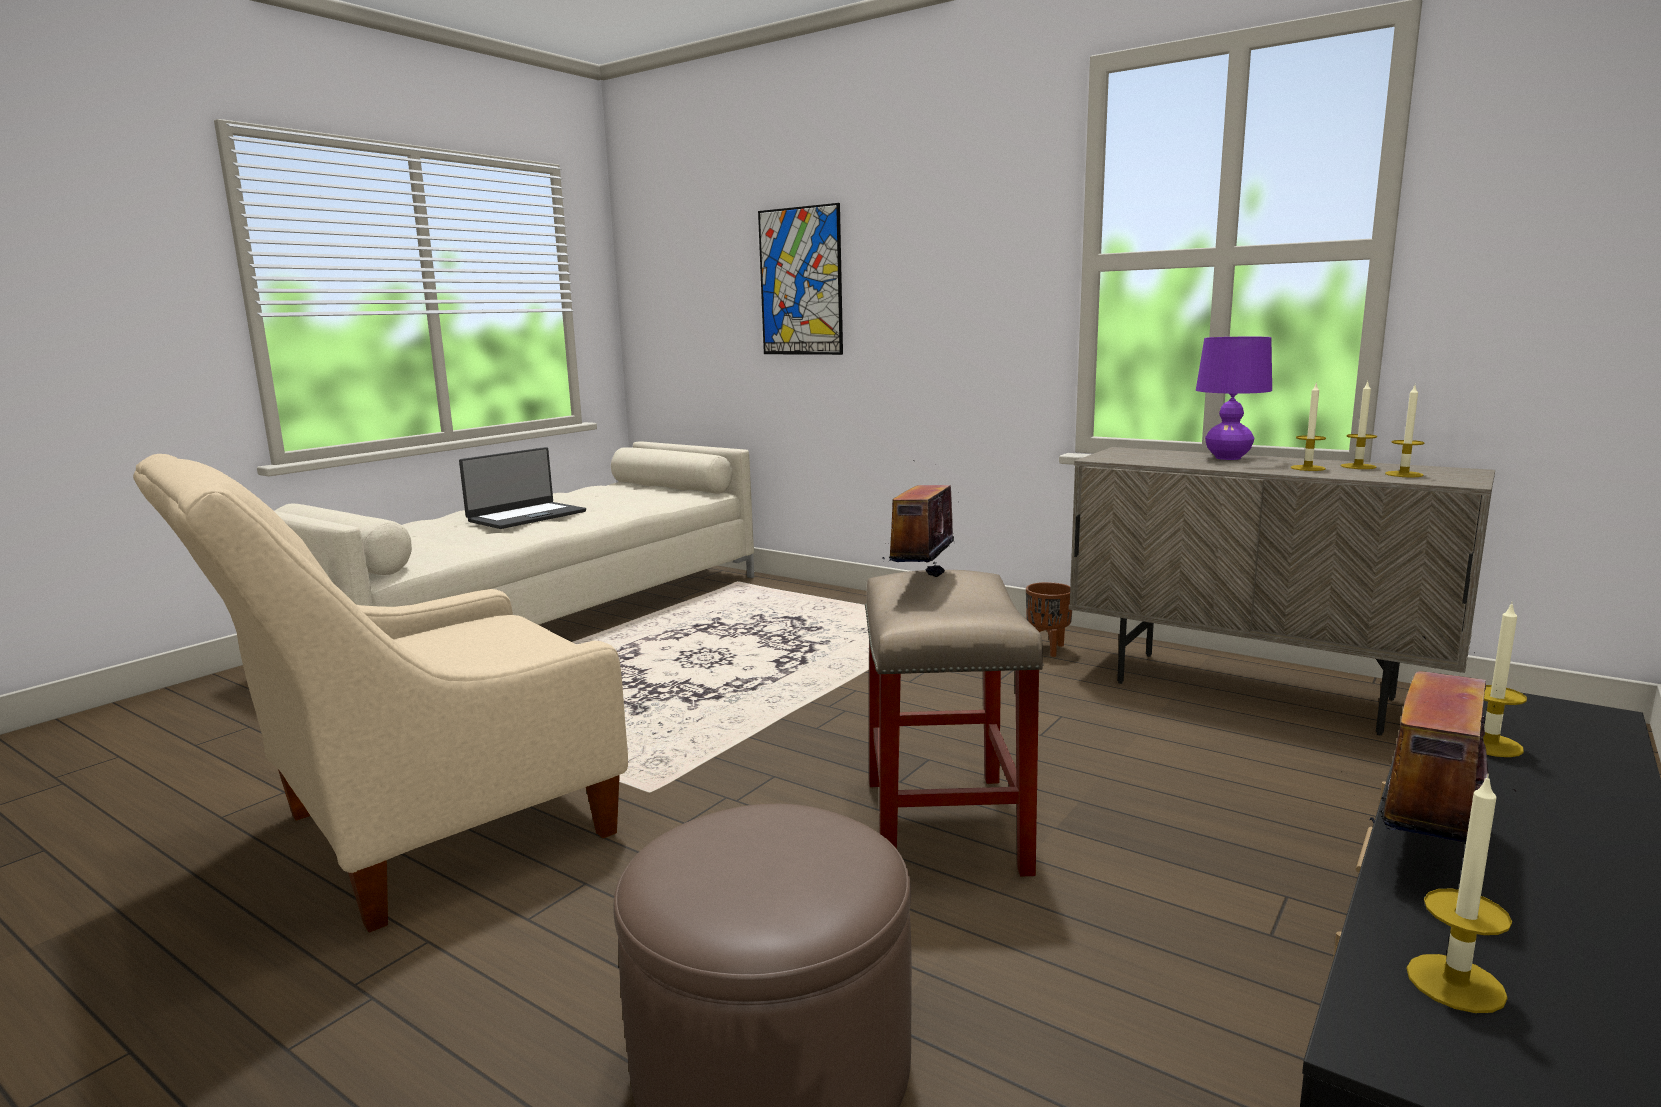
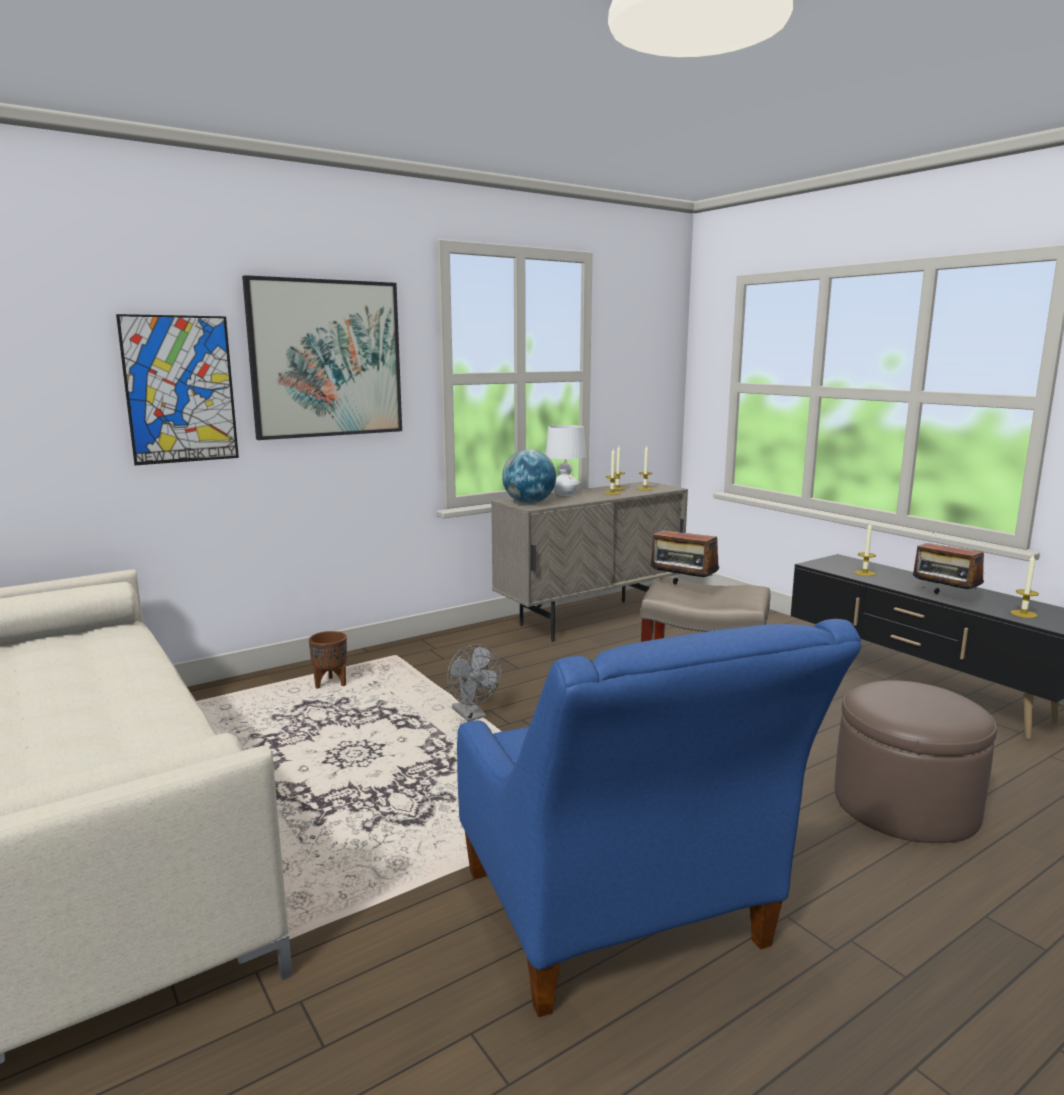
camera: 70 degrees left, 0 degrees up
(421, 834) = (621, 923): beige armchair -> blue armchair
(526, 516) = (88, 707): laptop -> none
(831, 685) = (472, 715): none -> grey fan
(933, 242) = (326, 359): none -> picture
(1047, 649) = (482, 644): brown planter -> brown planter (330, 684)
(1126, 455) = (529, 503): none -> globe
(1228, 458) = (565, 494): purple table lamp -> white table lamp

